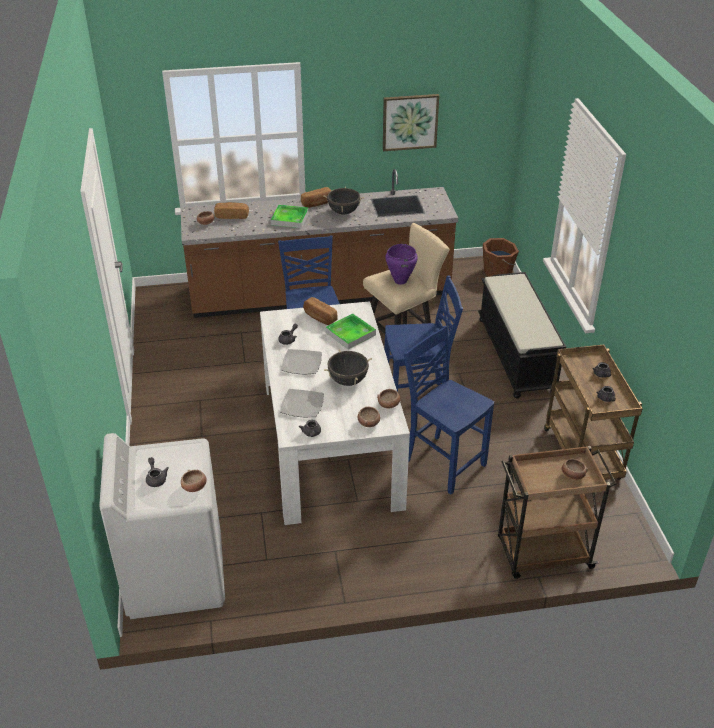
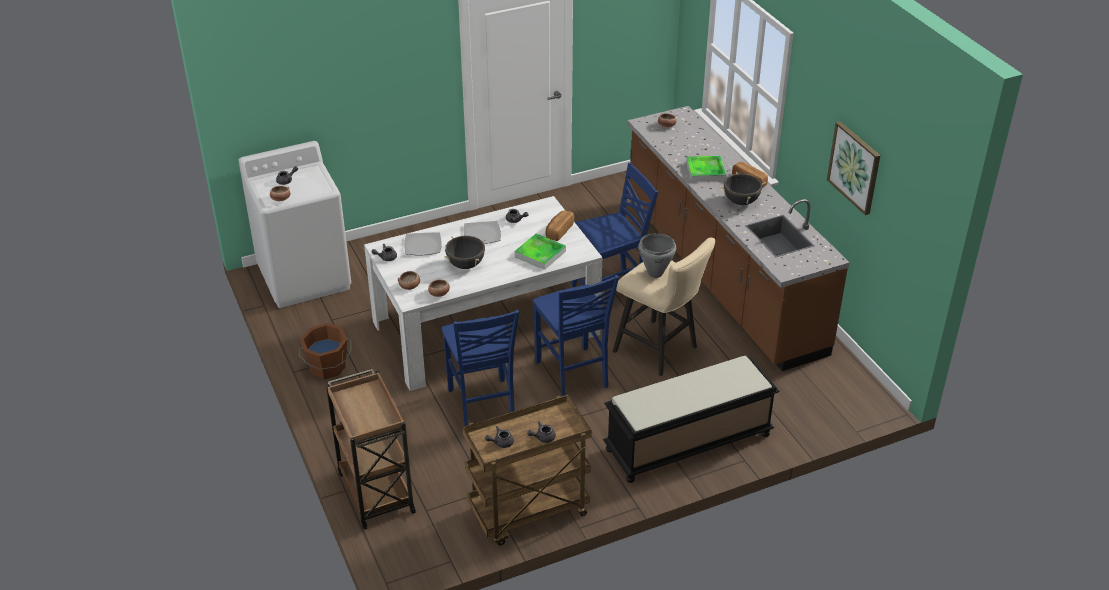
camera: 75 degrees right, 0 degrees up
(232, 216) = (689, 137): bread -> none
(400, 281) = (655, 273): purple cooking pot -> grey cooking pot
(443, 462) = (482, 407): blue chair -> blue chair turned 135 degrees clockwise
(498, 271) = (859, 408): brown bucket -> brown bucket (327, 367)
(572, 475) = (367, 419): bowl -> none

